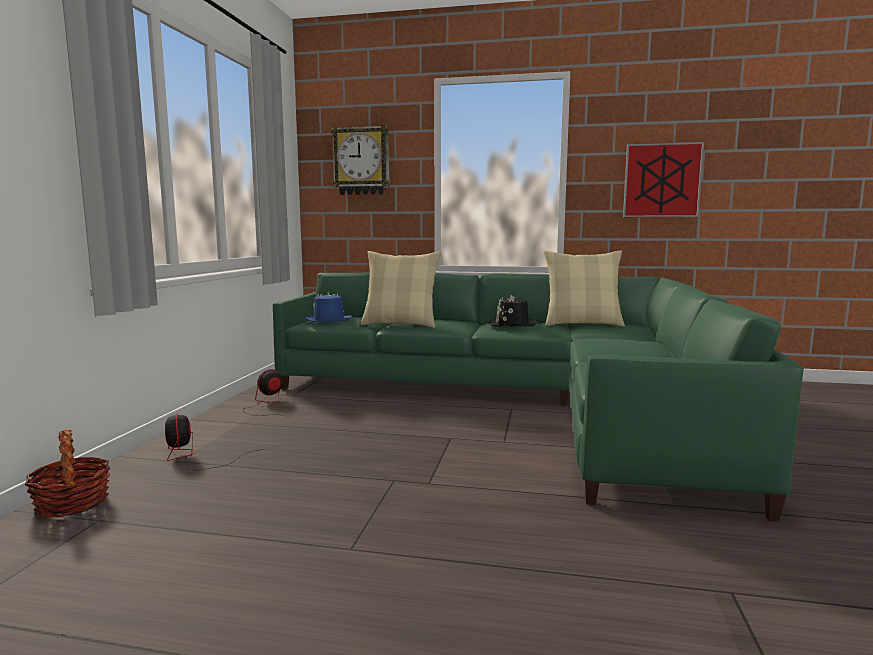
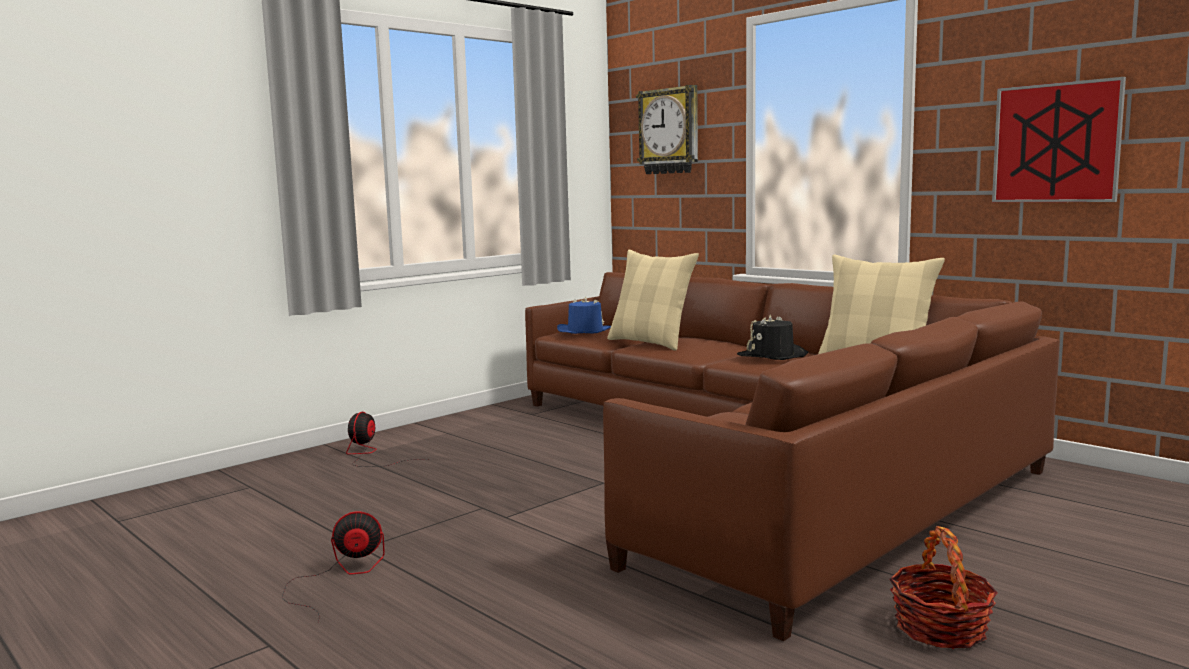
camera: 35 degrees right, 0 degrees up
(72, 503) = (252, 472): basket -> basket (941, 628)
(267, 404) = (496, 419): fan -> fan (340, 576)
(521, 402) = (761, 460): green sofa -> brown sofa

